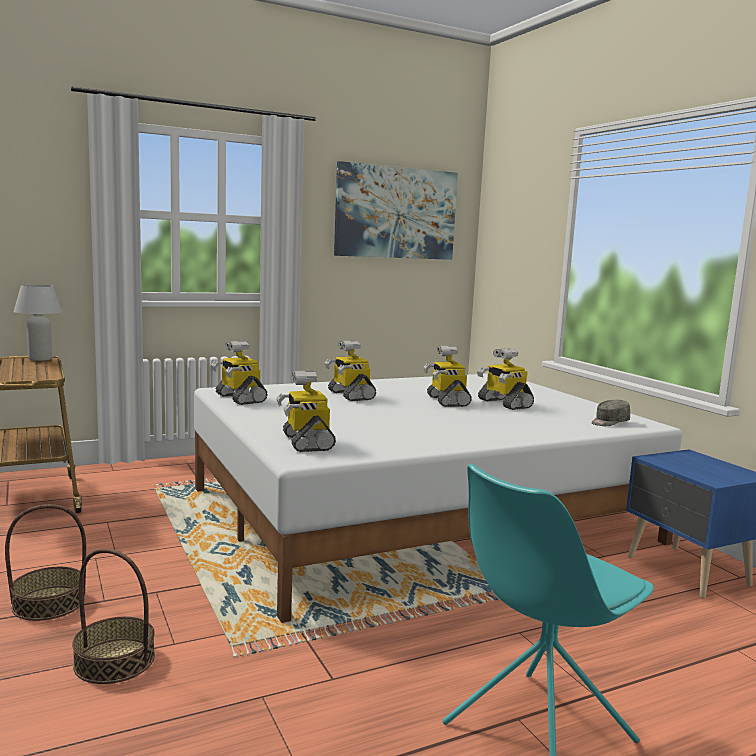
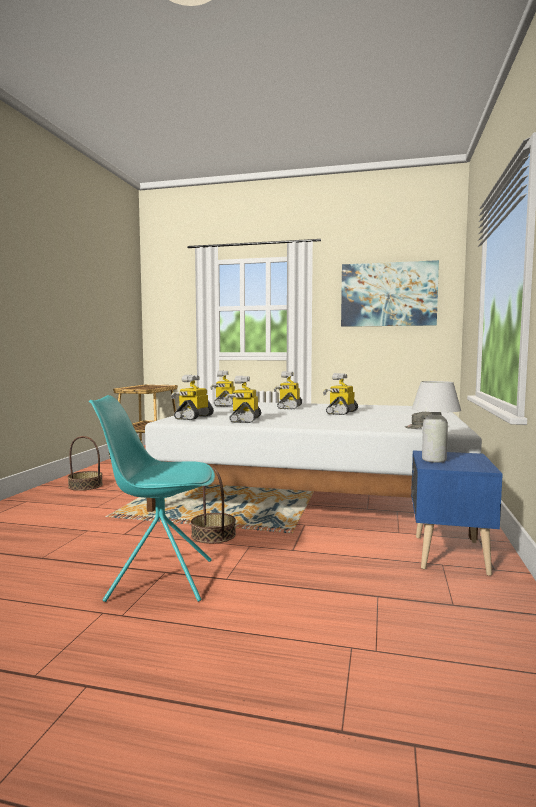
camera: 40 degrees right, 5 degrees down
(40, 359) = (166, 385): white table lamp -> white table lamp (434, 460)
(115, 660) = (68, 506): basket -> basket (213, 535)
(503, 403) = (378, 416): toy robot -> toy robot (244, 420)

